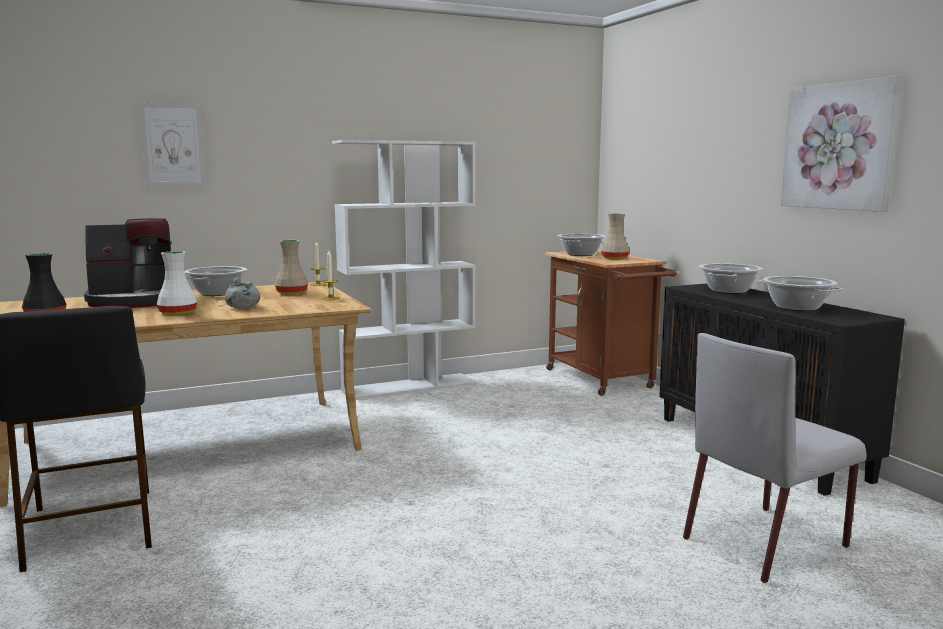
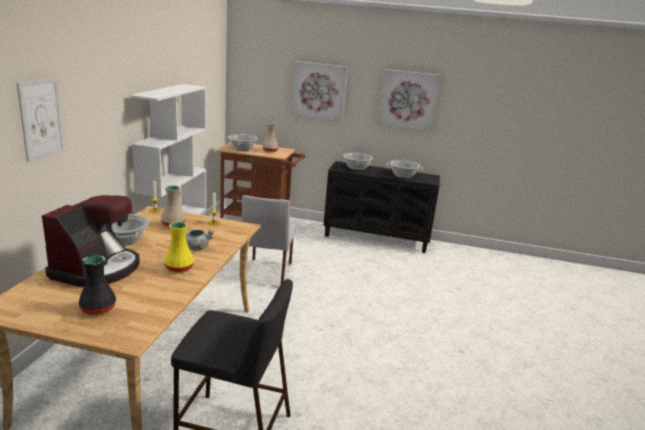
camera: 55 degrees left, 10 degrees up
(178, 313) = (179, 268): white vase -> yellow vase
(700, 153) = (319, 91): none -> picture
(766, 541) = (444, 279): grey chair -> grey chair (267, 272)

